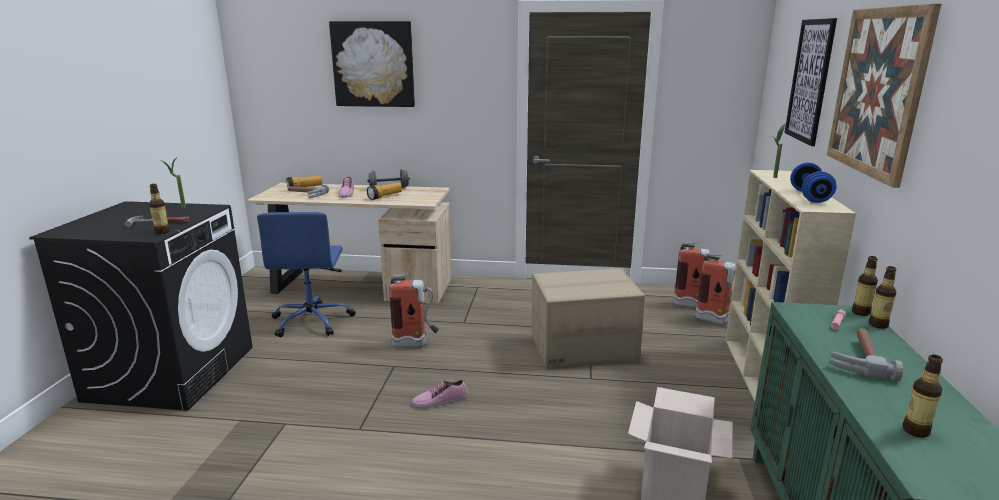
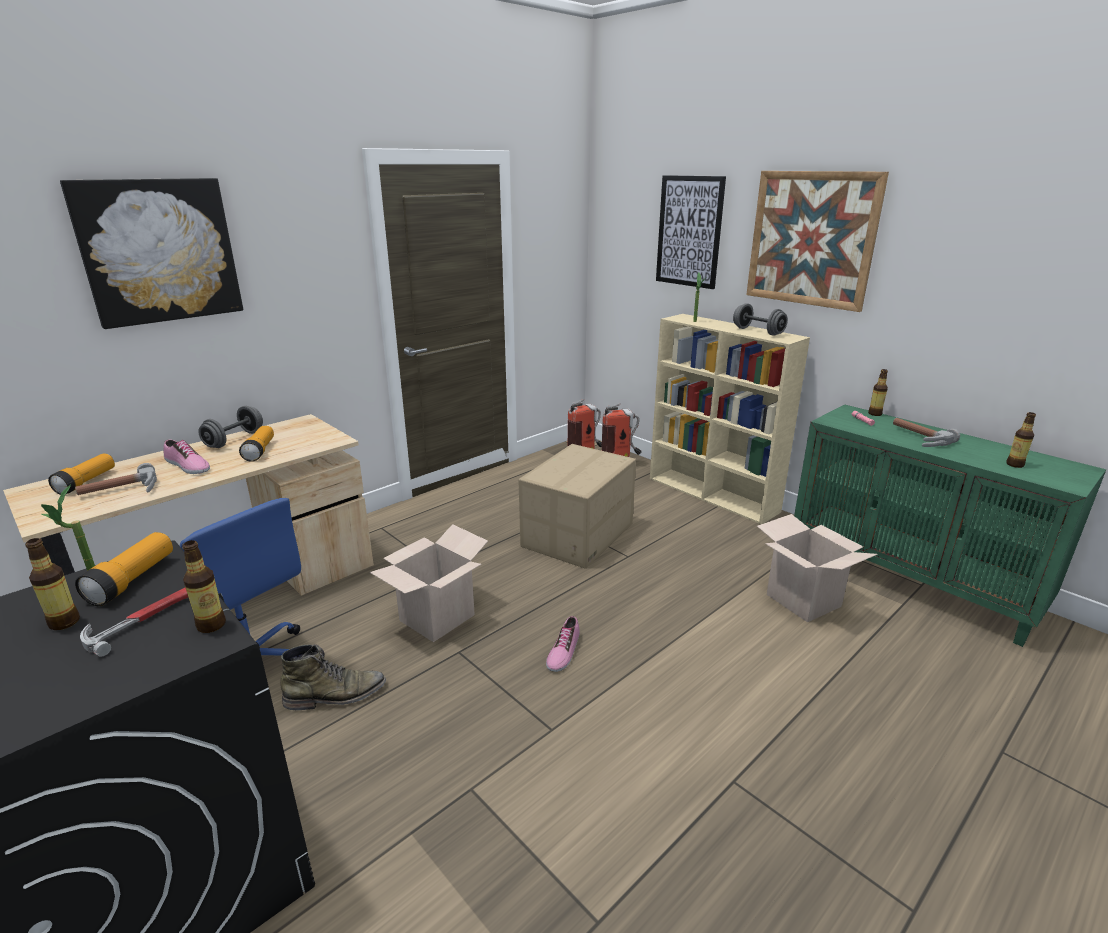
camera: 50 degrees left, 5 degrees up
(188, 211) = (133, 580): none -> flashlight
(317, 350) = (336, 695): none -> green boot
(416, 344) = (437, 618): fire extinguisher -> cardboard box
(809, 196) = (758, 331): blue dumbbell -> grey dumbbell
(860, 312) = (853, 409): bottle -> bottle (64, 622)

